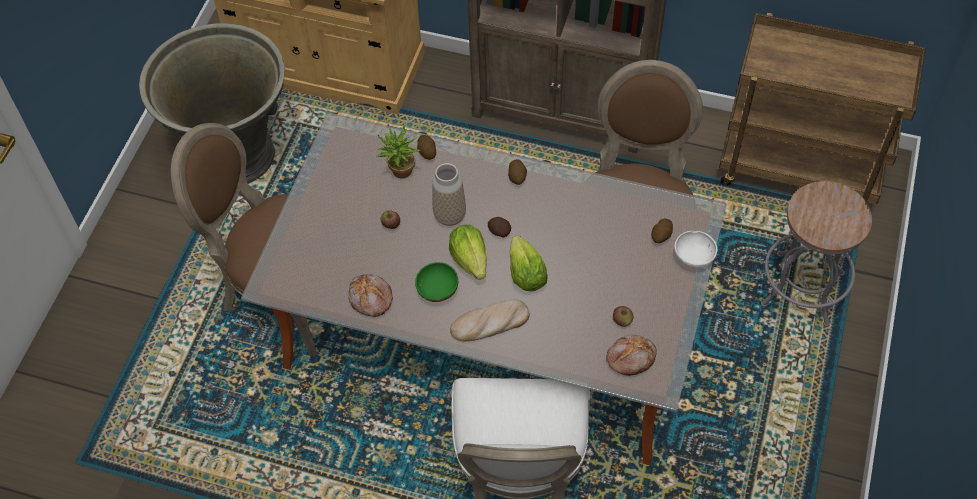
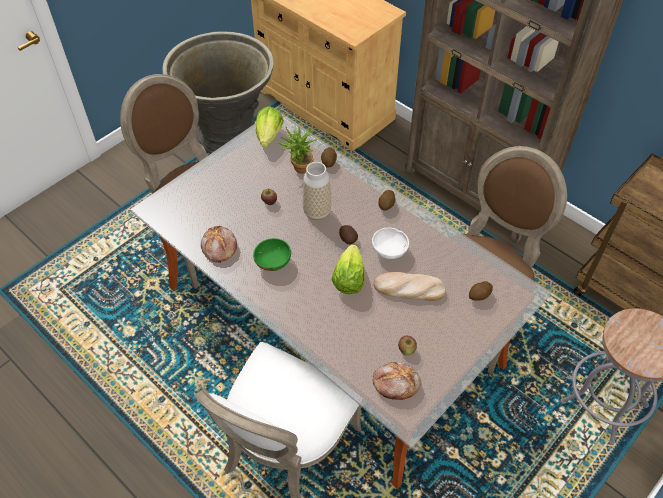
camera: 25 degrees right, 5 degrees down
(470, 259) = (312, 250): lettuce -> lettuce (269, 136)
(489, 323) = (297, 304): bread -> bread (409, 289)
(694, 256) = (499, 324): white bowl -> white bowl (390, 251)

